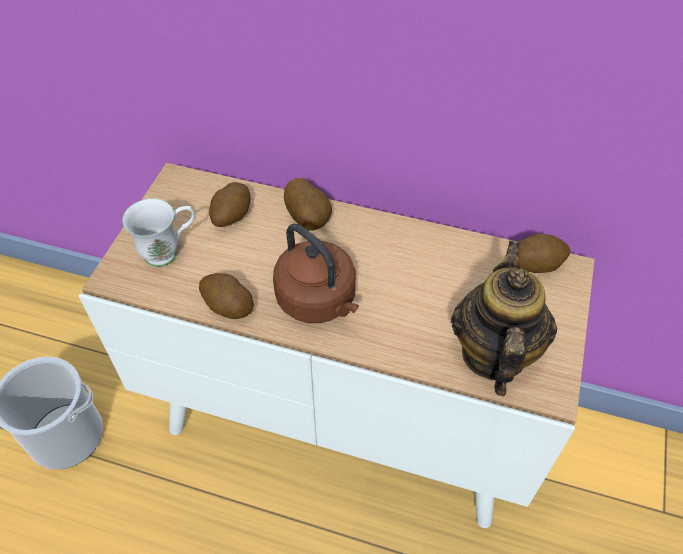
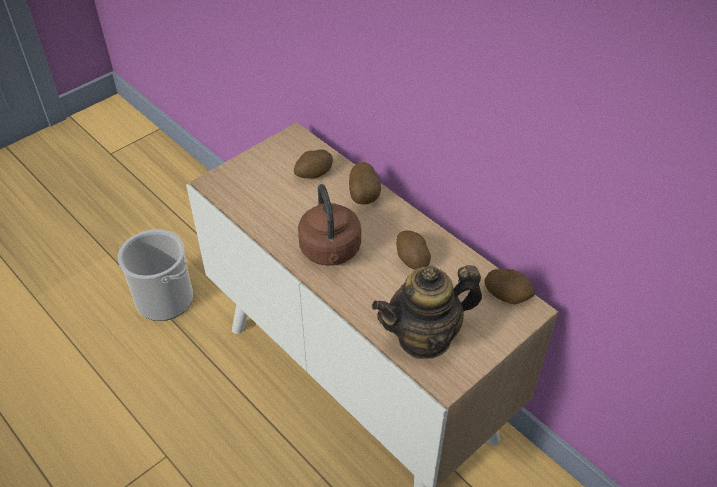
camera: 30 degrees right, 5 degrees down
(169, 252) = (258, 180): white mug -> none
(227, 306) = (270, 229): potato -> potato (411, 259)
(493, 353) = (425, 337): teapot -> teapot turned 150 degrees counterclockwise

